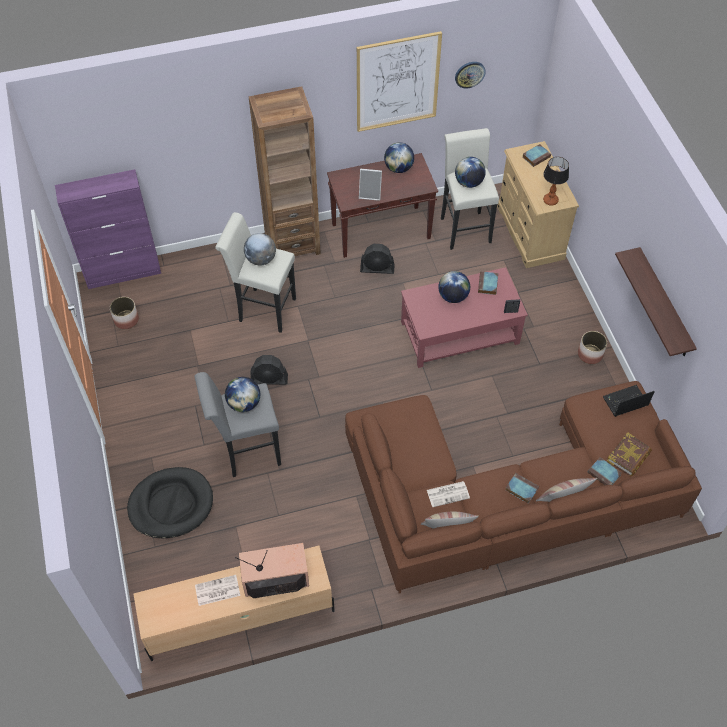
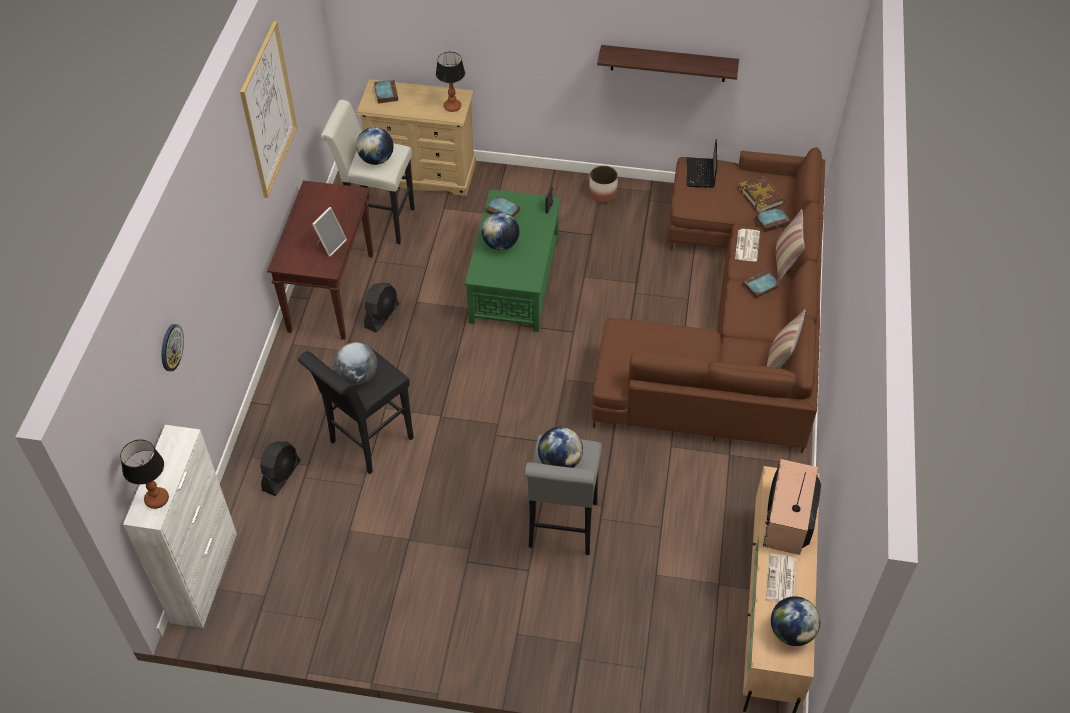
camera: 65 degrees left, 5 degrees down
(78, 191) = (157, 499): none -> table lamp
(123, 272) = (204, 576): purple cabinet -> white cabinet
(126, 319) = (286, 596): planter -> none
(171, 504) = (595, 632): black dog bed -> none
(263, 309) = (367, 443): white stool -> black stool
(269, 379) = (473, 472): black fan -> black fan (281, 475)
(292, 244) = (288, 380): brown bookcase -> none
(398, 168) = (311, 207): globe -> globe (791, 632)
(448, 494) = (739, 344): newspaper -> newspaper (747, 245)
(459, 332) = (514, 280): red coffee table -> green coffee table
(469, 74) = (297, 57): wall clock -> wall clock (171, 347)

